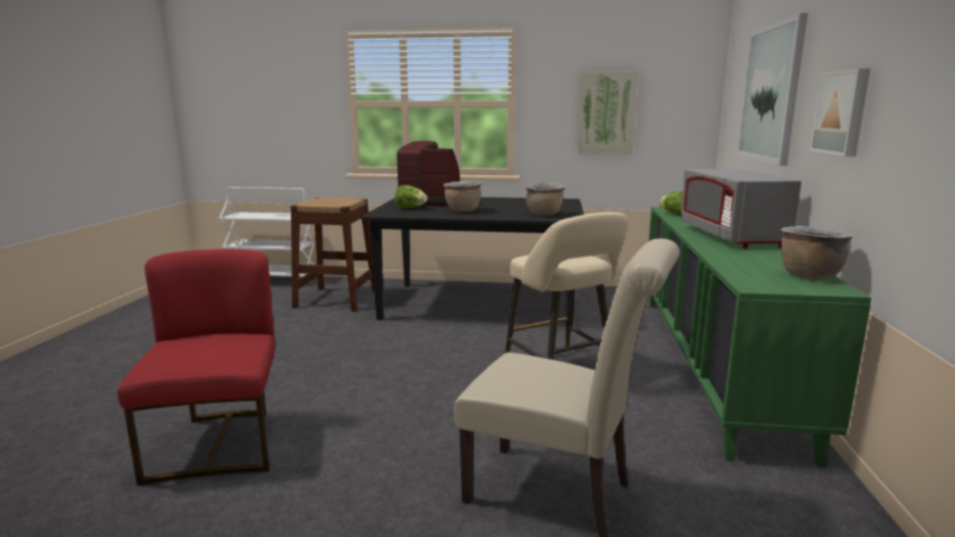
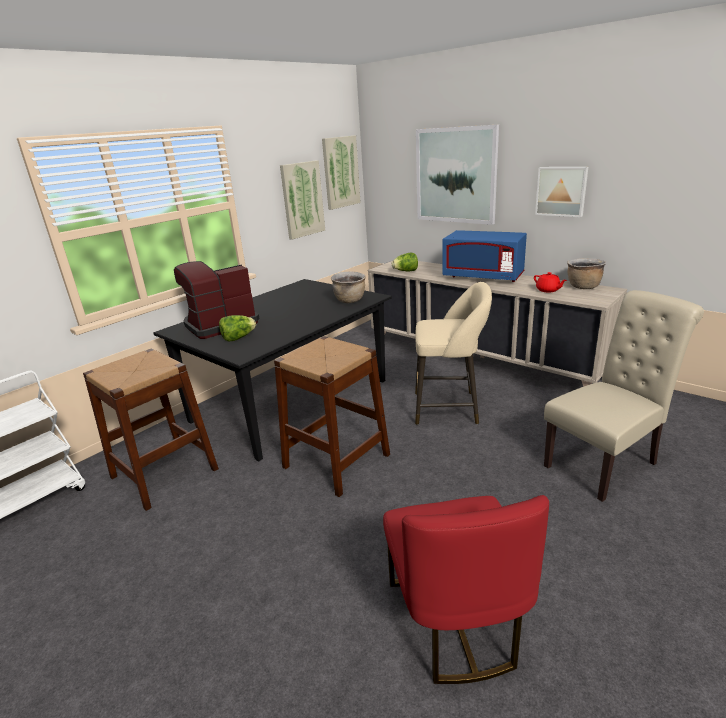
camera: 55 degrees left, 10 degrees up
(219, 444) = (456, 621): red chair -> red chair turned 120 degrees counterclockwise
(404, 345) = (336, 461): none -> brown stool
(462, 211) = (289, 322): brown cooking pot -> none
(678, 90) = (340, 172): none -> picture
(712, 362) = (479, 359): green cabinet -> beige cabinet
(731, 237) = (483, 277): grey microwave -> blue microwave
(746, 263) = (548, 290): none -> red teapot

